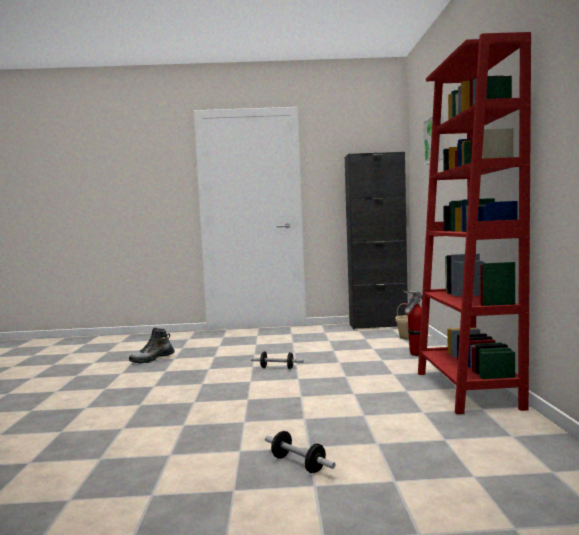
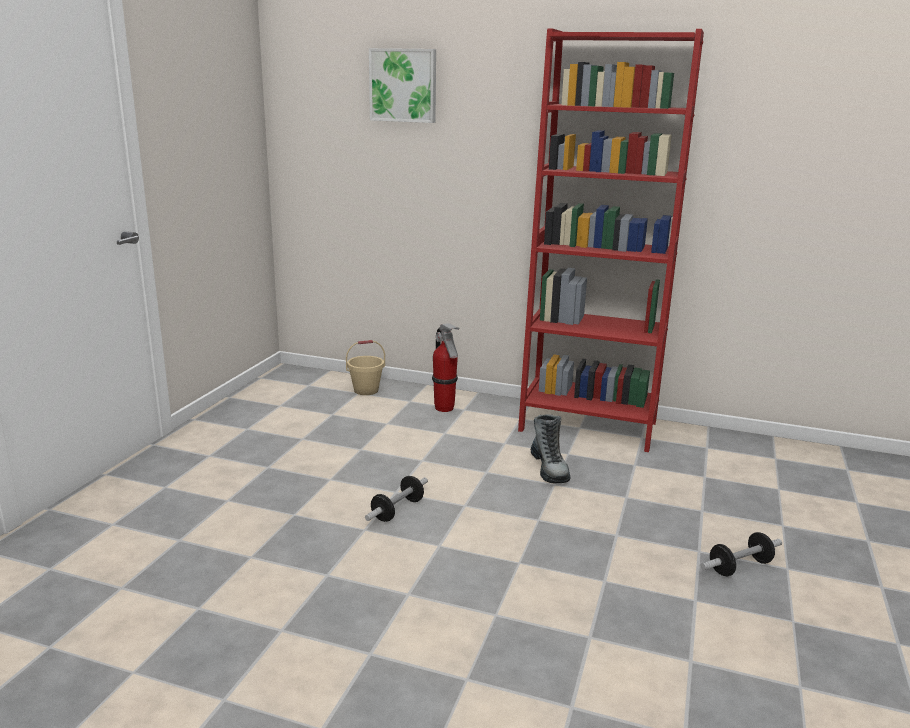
camera: 70 degrees left, 15 degrees up
(152, 359) = (164, 641): boot -> boot (549, 469)
(378, 325) = (273, 386): black cabinet -> none

